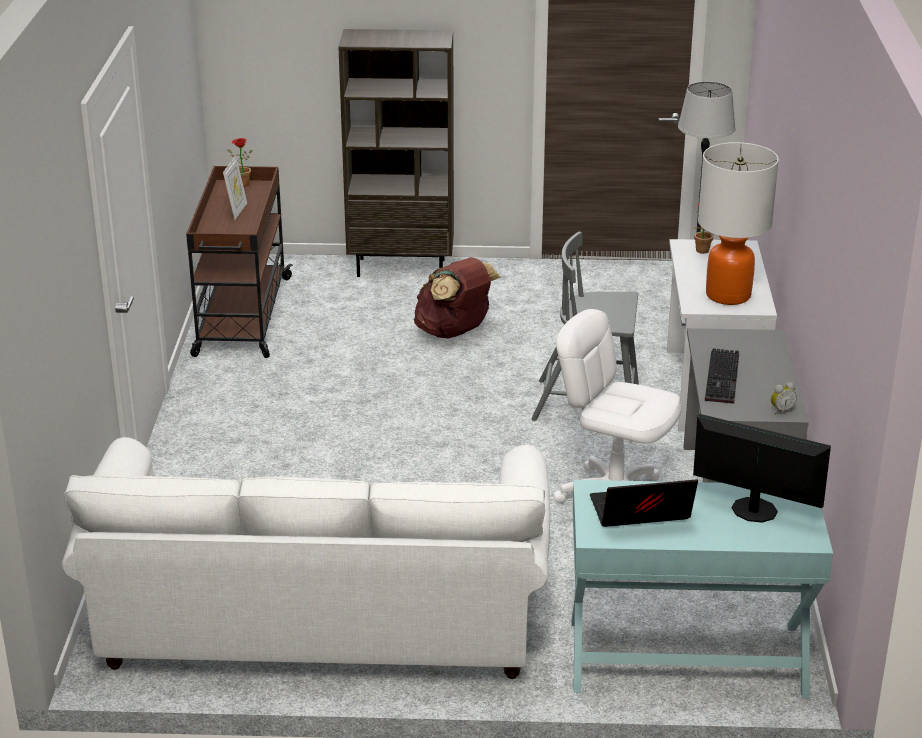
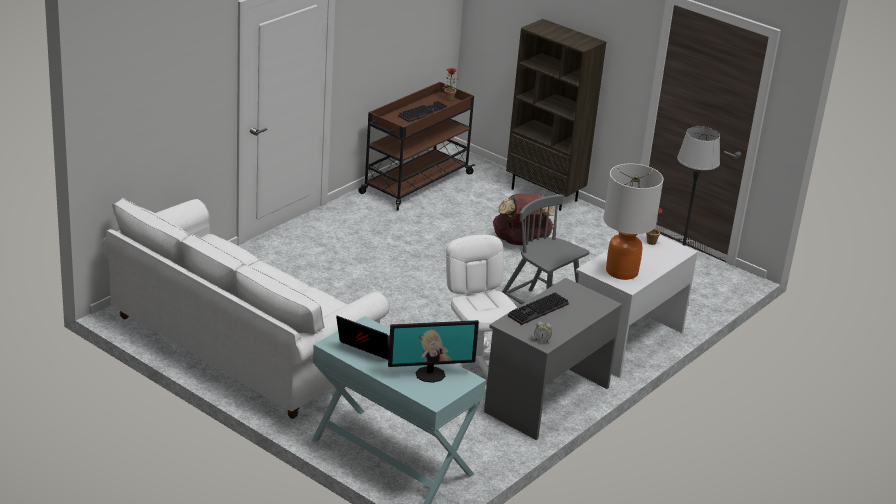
camera: 35 degrees right, 0 degrees up
(237, 211) = (423, 112): picture frame -> keyboard
(753, 510) = (430, 374): monitor -> monitor turned 105 degrees clockwise

